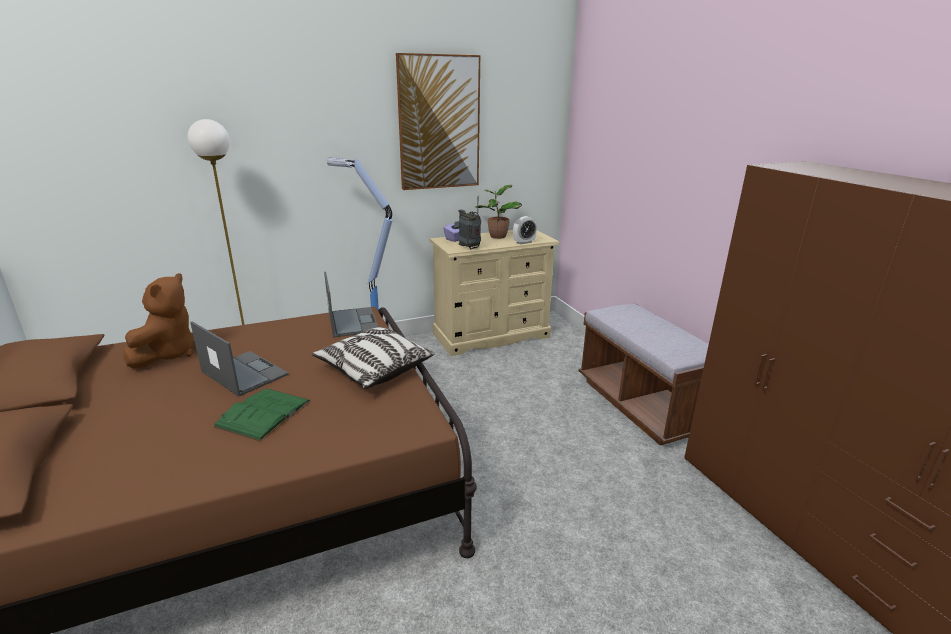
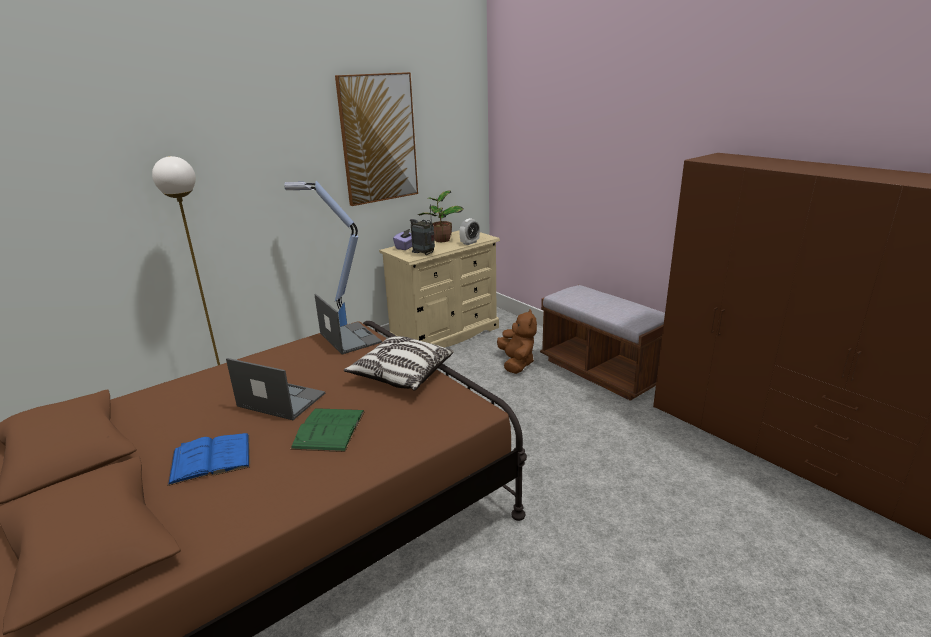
camera: 15 degrees left, 0 degrees up
(138, 420) = (211, 459): none -> blue book
(167, 354) = (186, 397): brown plush toy -> brown plush toy (516, 363)

